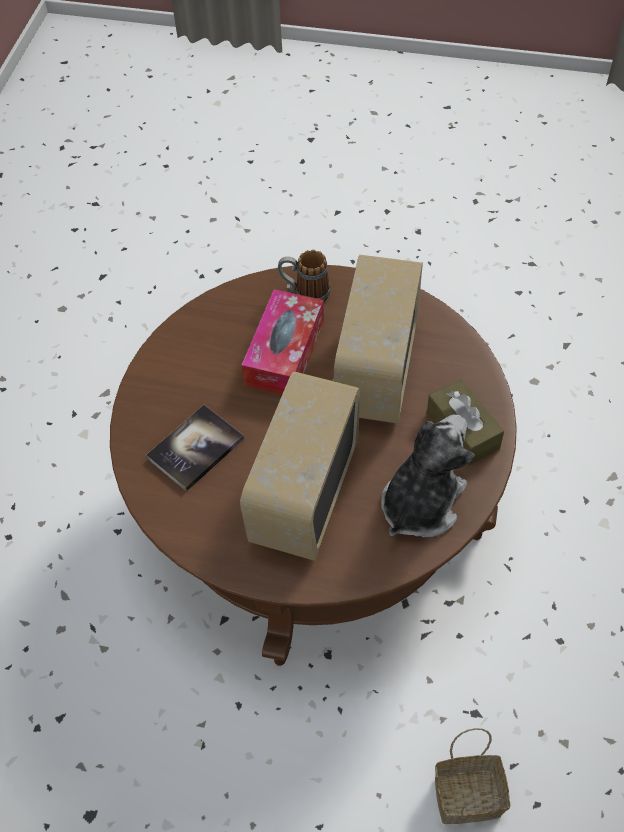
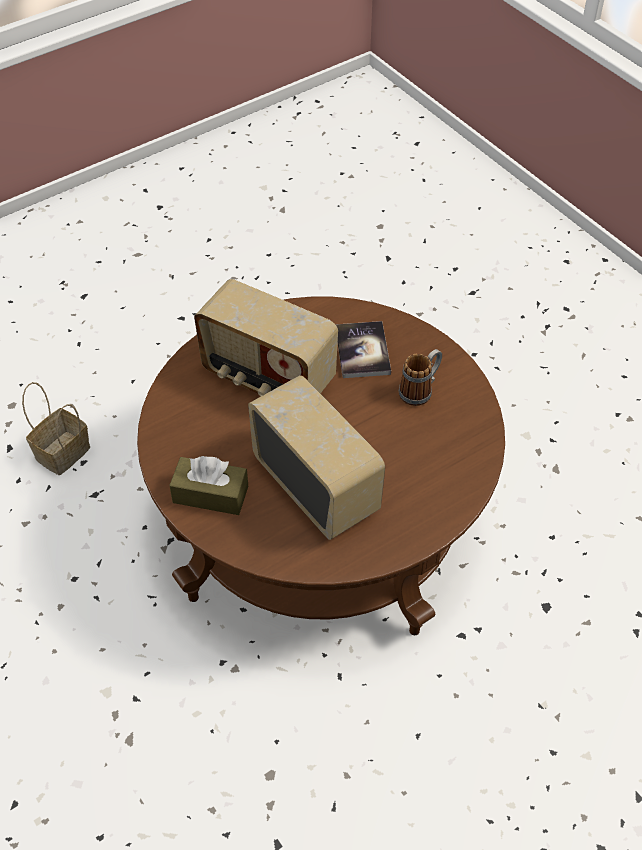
camera: 130 degrees right, 5 degrees down
(285, 353) = (391, 447): tissue box -> none
(303, 493) = (267, 378): radio -> radio turned 150 degrees clockwise
(305, 292) = (439, 500): mug -> mug (420, 390)
(420, 502) = (190, 429): plush toy -> none

